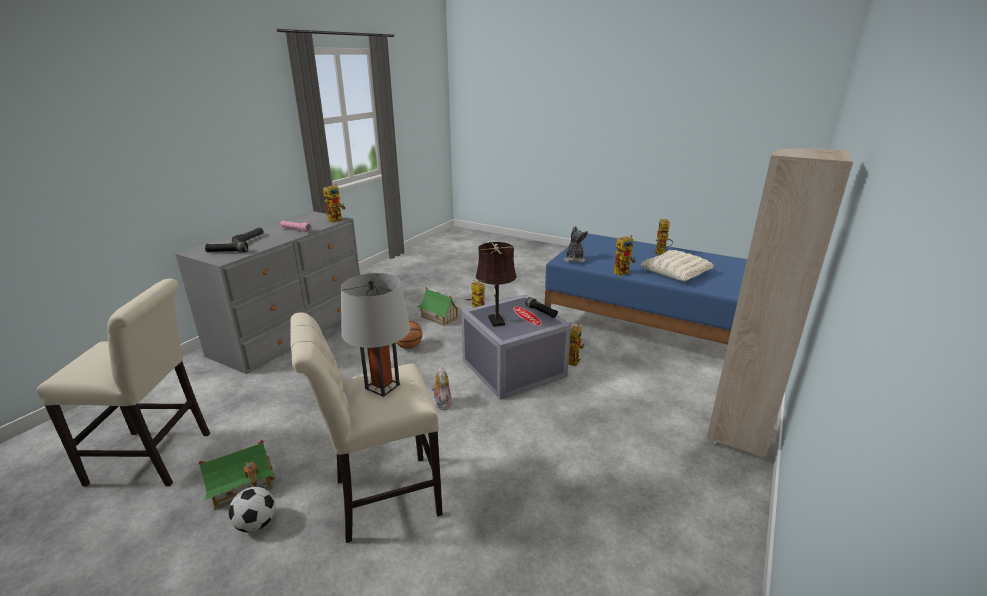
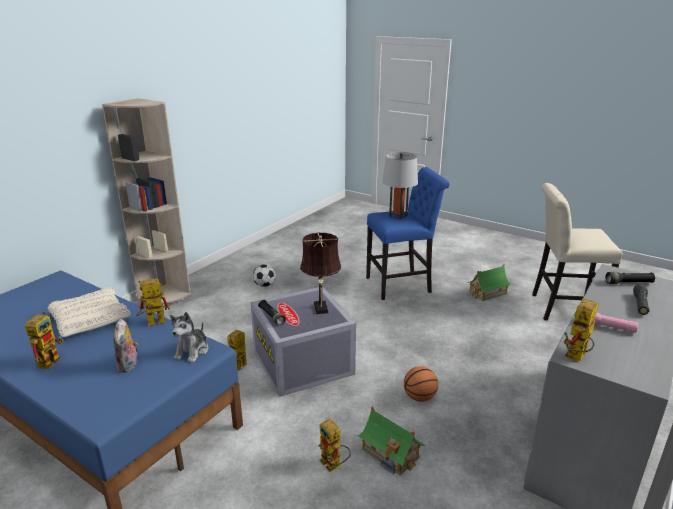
camera: 175 degrees left, 0 degrees up
(256, 524) = (464, 279): football -> football (264, 285)
(380, 498) = (402, 285): beige stool -> blue stool
(442, 403) = (372, 333): plush toy -> plush toy (129, 365)

